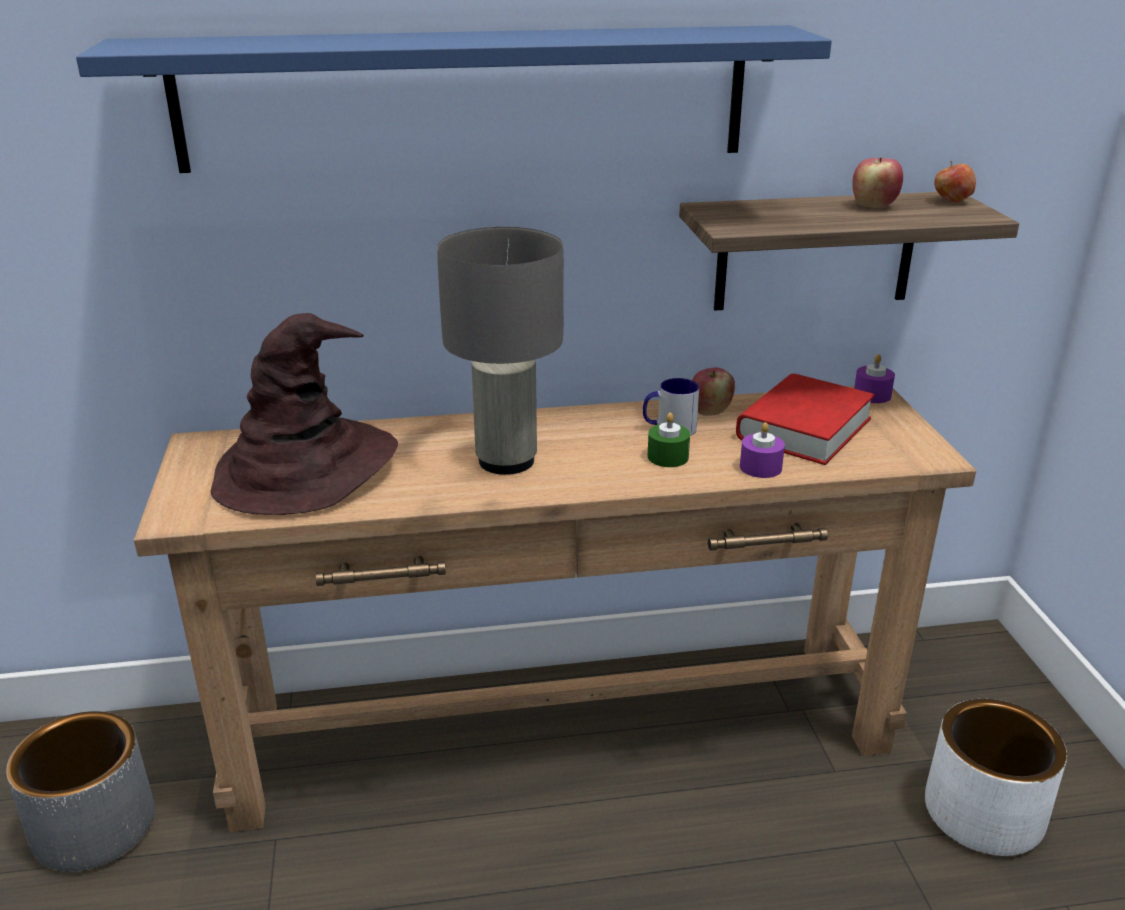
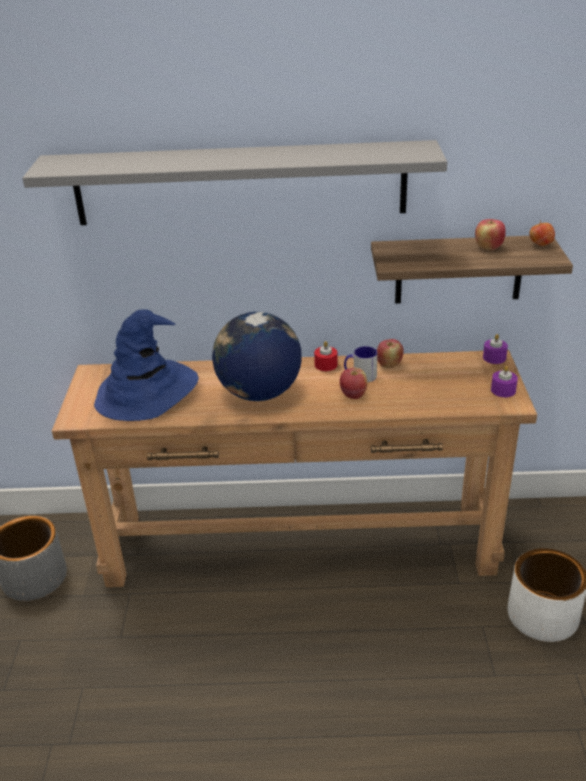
camera: 10 degrees right, 5 degrees up
(305, 469) = (147, 392): brown hat -> blue hat
(465, 98) = (240, 183): blue shelf -> grey shelf
(505, 462) = (259, 393): grey table lamp -> globe
(606, 415) = (326, 365): none -> red candle
(668, 457) = (353, 395): green candle -> apple
(760, 467) = (406, 405): purple candle -> purple candle (503, 390)
(804, 428) = (442, 380): red book -> none

